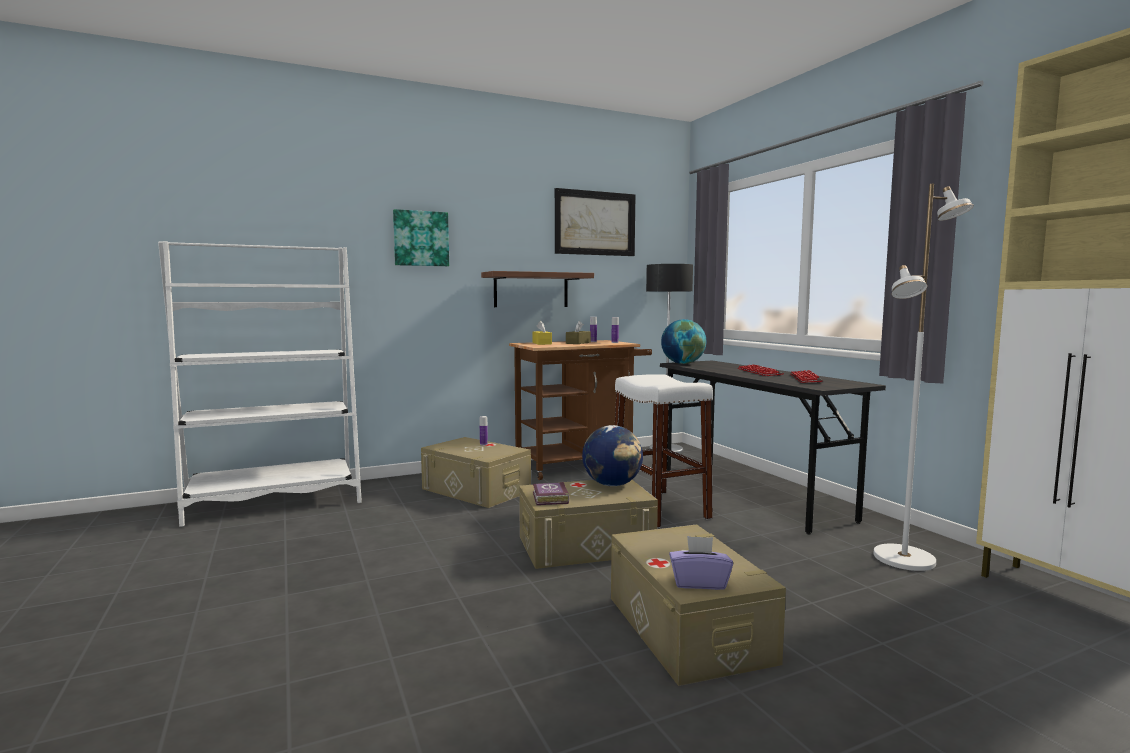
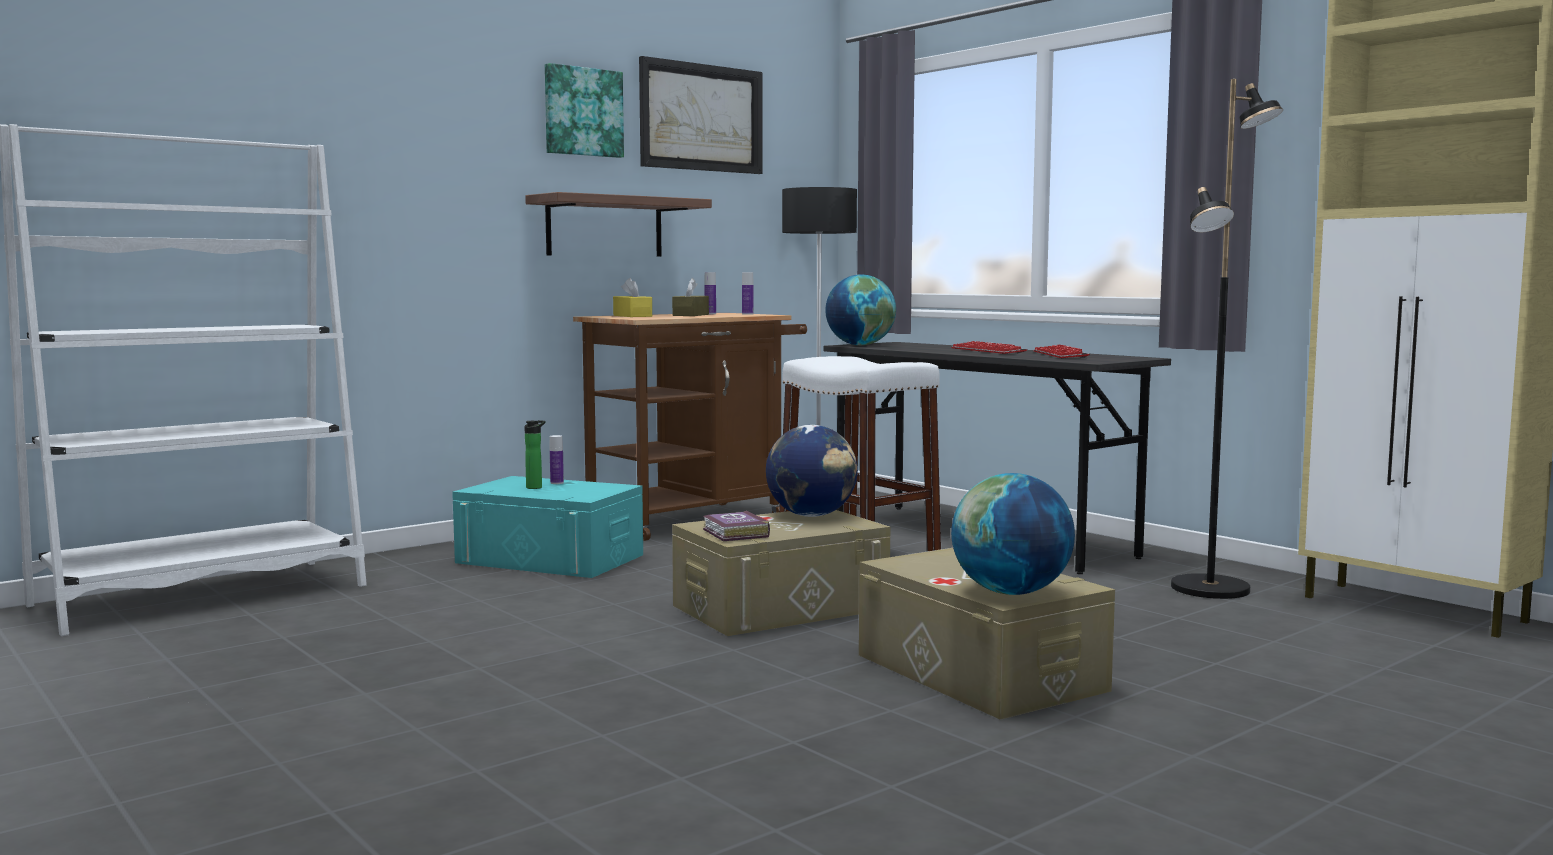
camera: 15 degrees left, 0 degrees up
(421, 238) = (427, 134): picture -> picture (582, 112)
(468, 447) = (536, 487): none -> bottle
(476, 490) = (550, 559): beige storage box -> turquoise storage box
(699, 582) = (1010, 592): purple tissue box -> globe
(905, 559) = (1211, 589): white floor lamp -> black floor lamp

